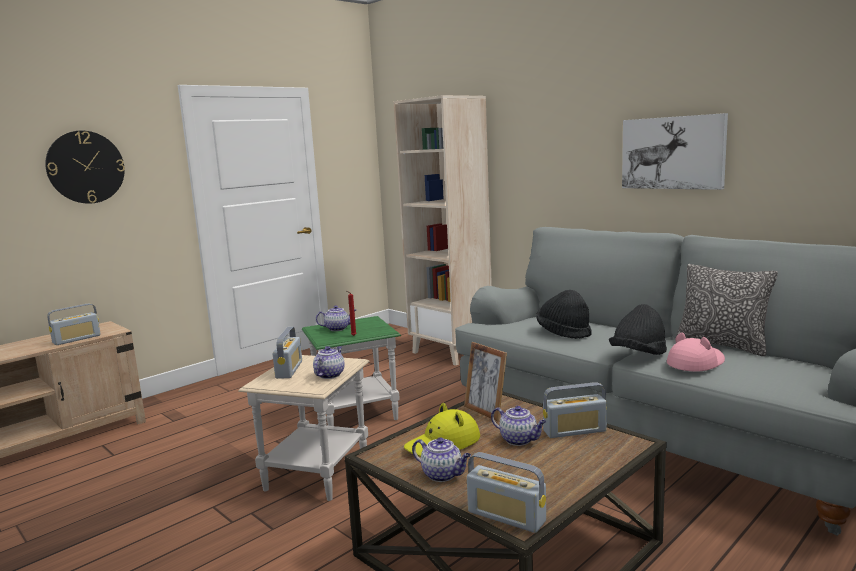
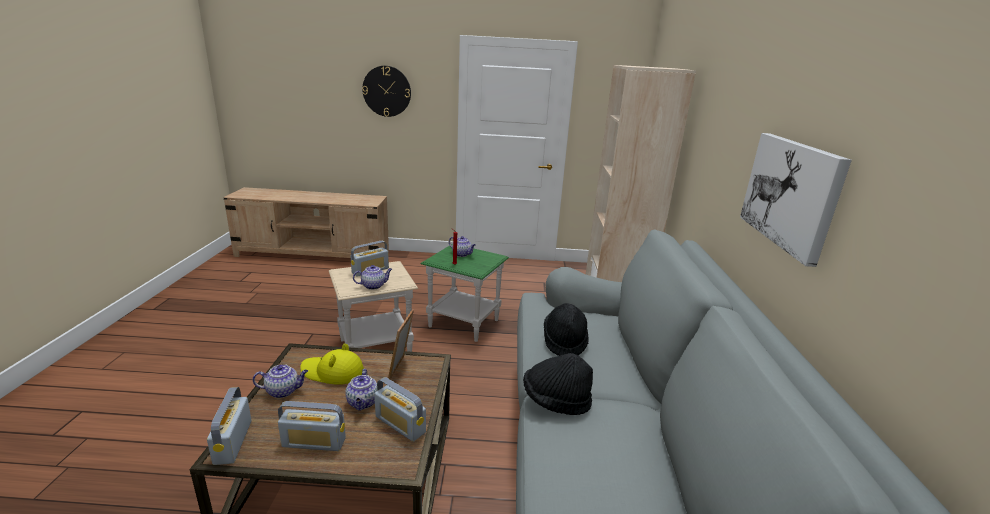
camera: 45 degrees right, 10 degrees up
(77, 339) = (349, 202): radio -> radio (314, 442)
(443, 475) = (283, 391): teapot -> teapot turned 90 degrees counterclockwise
(696, 363) = (571, 444): pink hat -> none
(722, 345) = (661, 450): pillow -> none

